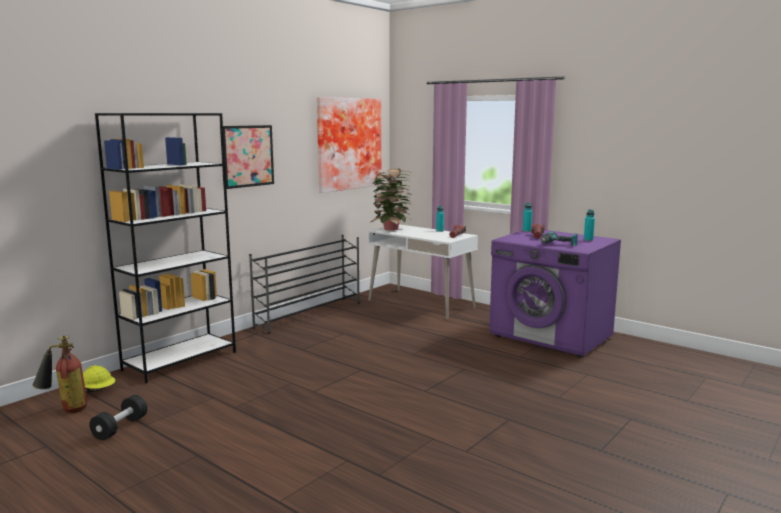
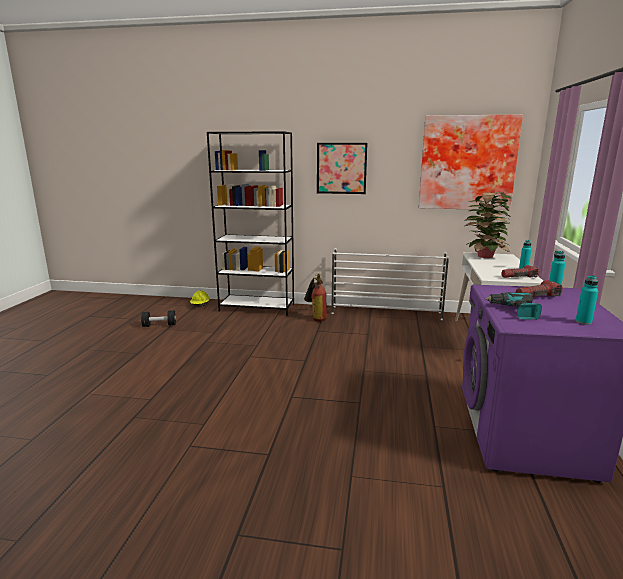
camera: 60 degrees right, 5 degrees up
(65, 410) = (172, 308): fire extinguisher -> fire extinguisher (315, 318)
(310, 314) = (386, 313): black shoe rack -> white shoe rack

